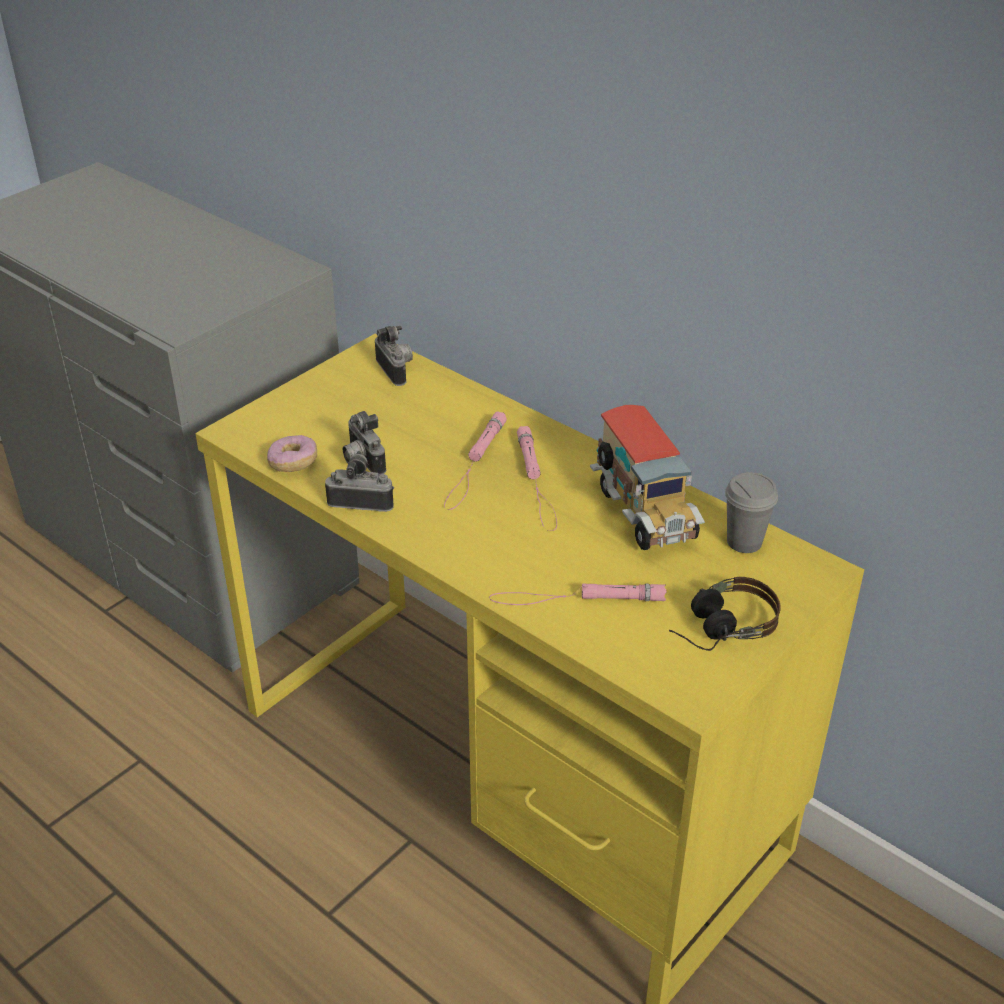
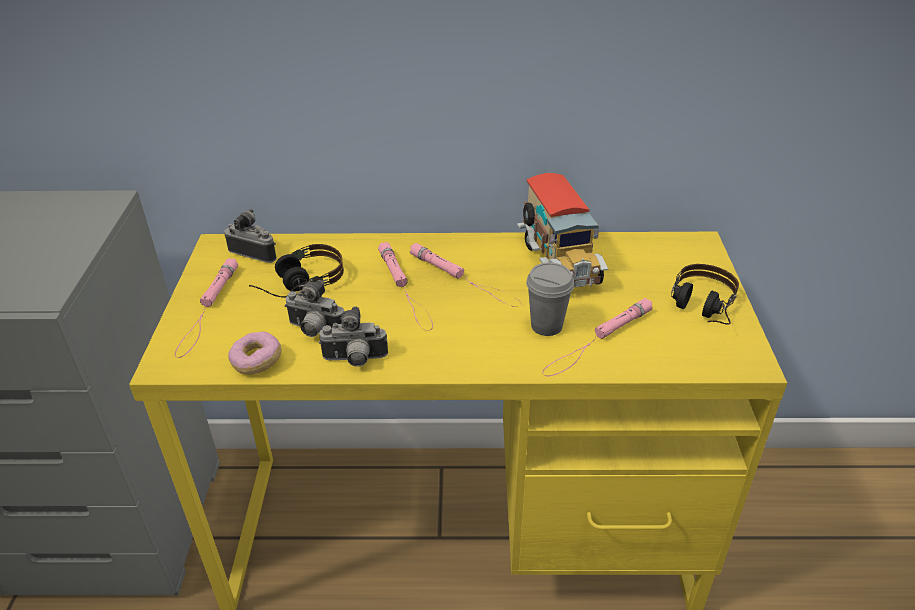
camera: 40 degrees left, 0 degrees up
(306, 403) = (207, 310): none -> pink flashlight
(362, 502) = (355, 360): camera -> camera turned 150 degrees counterclockwise
(394, 415) = (297, 284): none -> headphones
(643, 513) = (558, 263): toy truck -> toy truck turned 45 degrees clockwise
(744, 542) = (638, 249): grey cup -> grey cup (546, 326)

